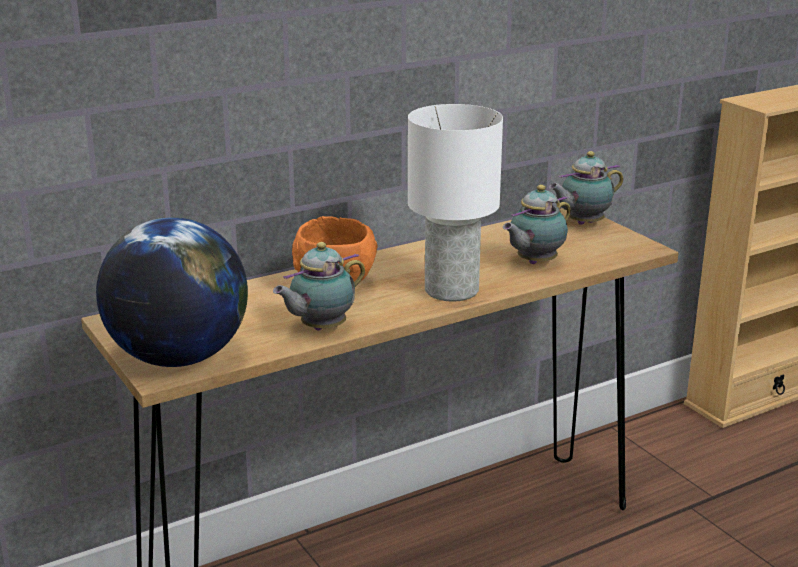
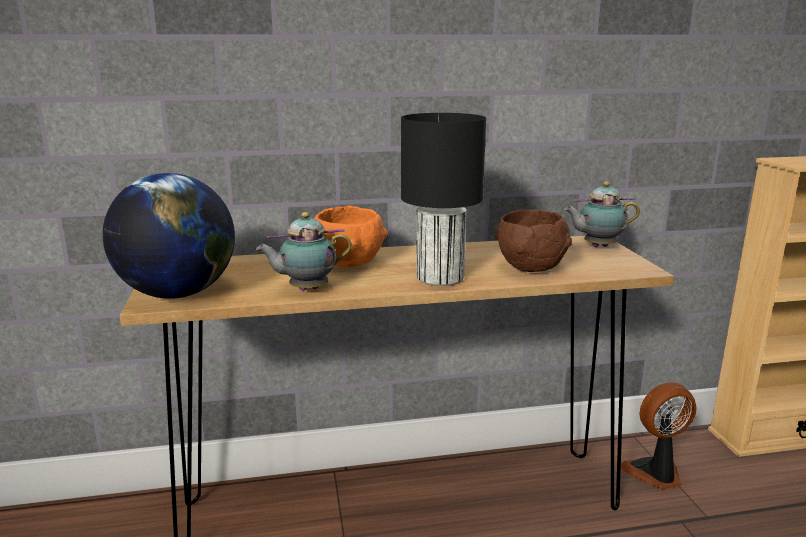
camera: 20 degrees right, 5 degrees down
(451, 291) = (439, 278): white table lamp -> black table lamp
(534, 262) = (530, 267): teapot -> brown bowl
(649, 463) = (655, 474): none -> fan

